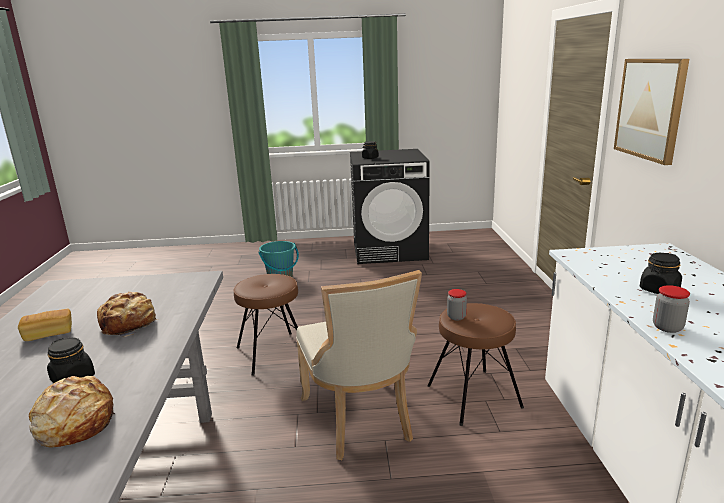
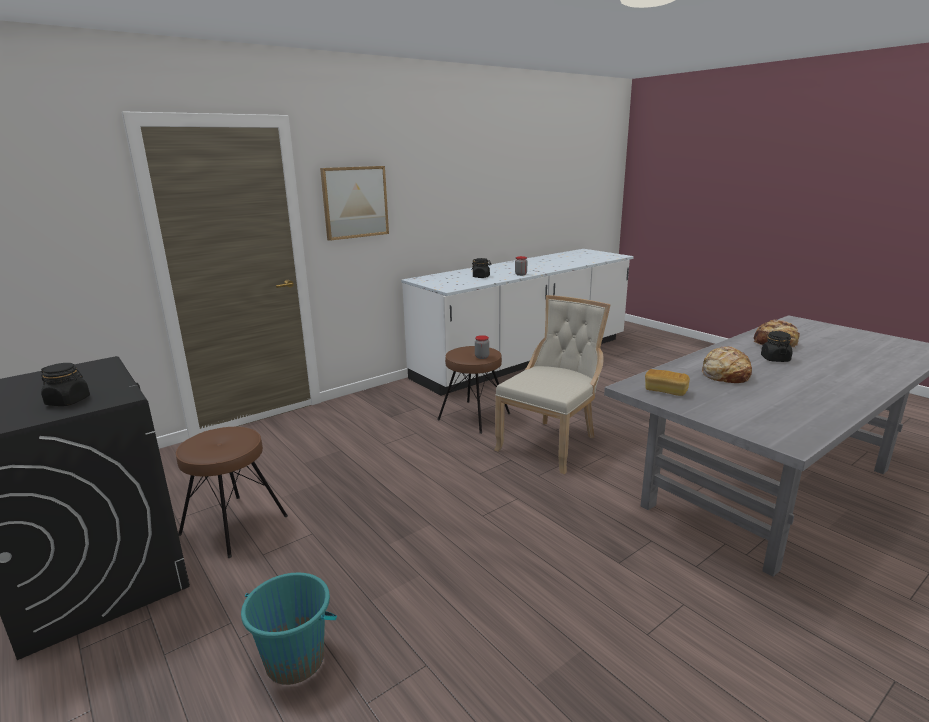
camera: 125 degrees left, 0 degrees up
(49, 334) = (795, 391): bread -> bread (665, 391)
(273, 352) = (524, 525): brown stool -> brown stool (233, 525)

